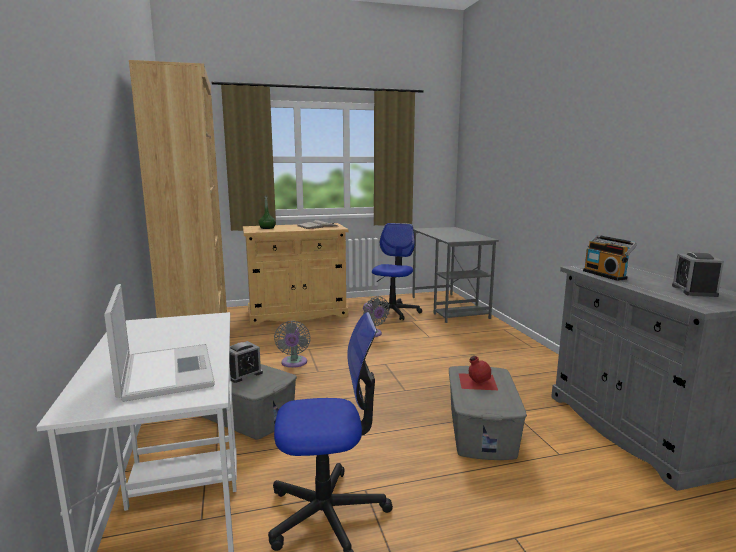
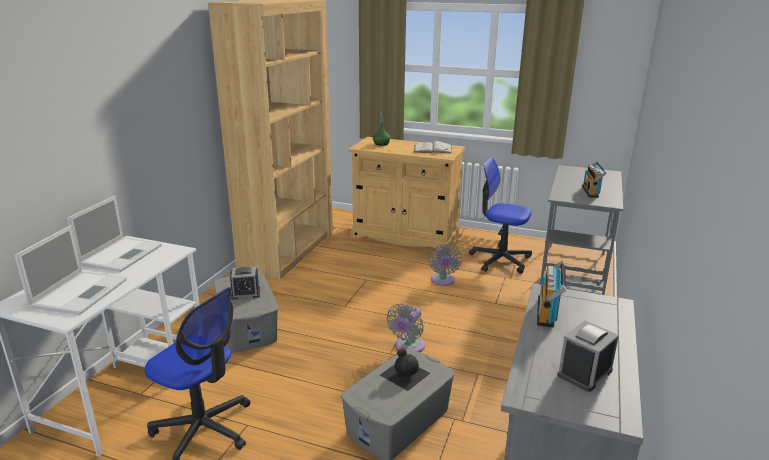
camera: 35 degrees right, 10 degrees up
(146, 333) = (122, 254): none -> laptop
(294, 363) = (336, 290): grey fan -> grey fan (408, 347)
(392, 312) = (500, 260): office chair -> office chair turned 120 degrees counterclockwise
(463, 236) = (591, 192): none -> radio
(476, 381) = (404, 373): red bottle -> black bottle

